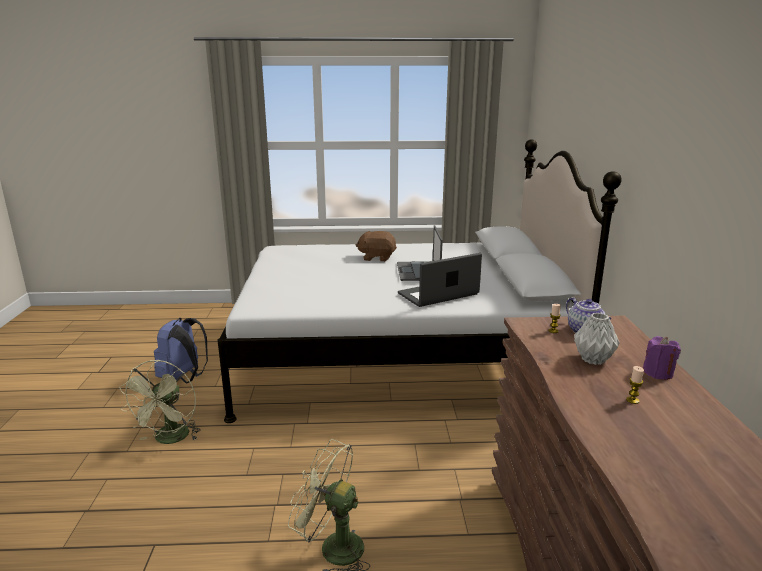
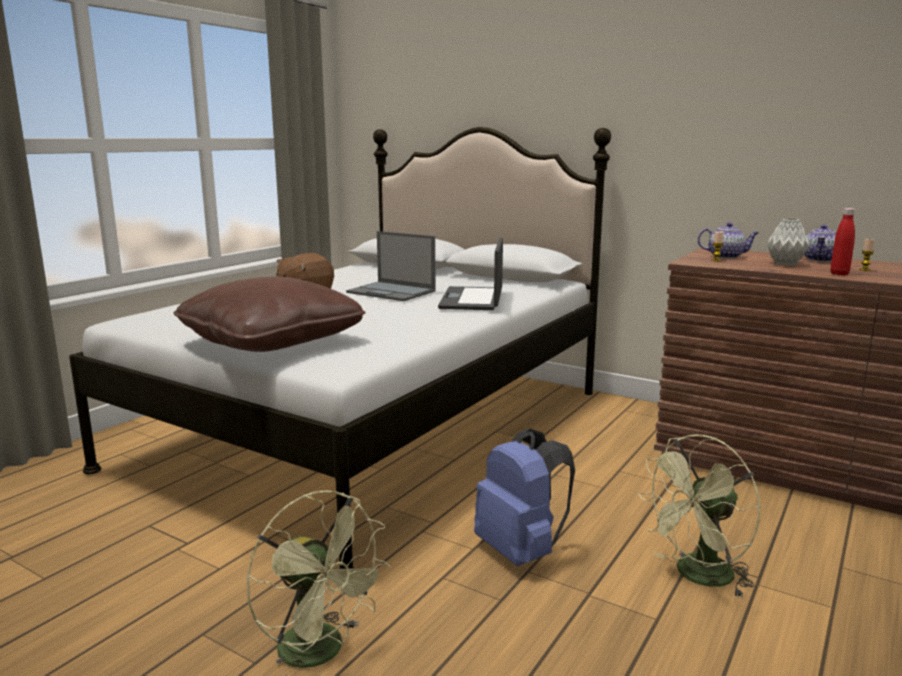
camera: 55 degrees left, 5 degrees down
(184, 378) = (137, 592): blue backpack -> blue backpack (521, 551)
(277, 282) = (271, 342): none -> brown pillow
(579, 389) = (839, 274): none -> red bottle
(658, 373) = (820, 259): purple candle -> teapot

